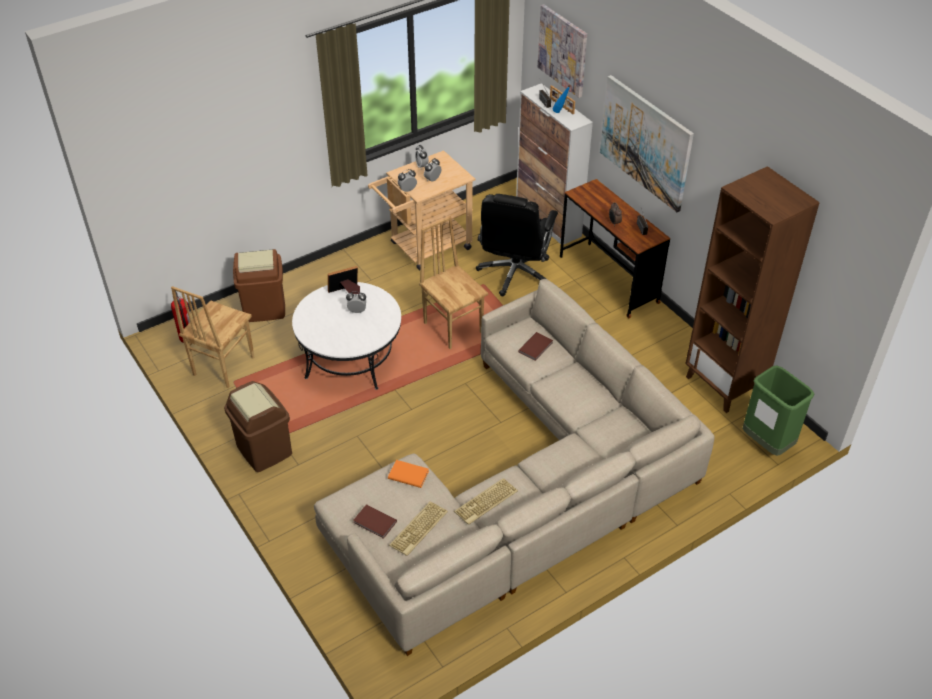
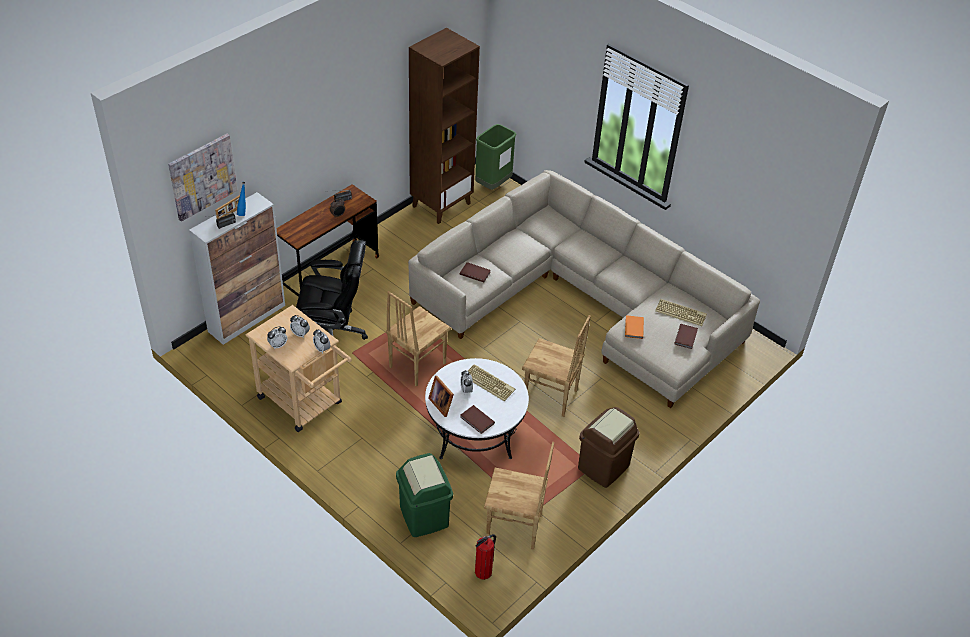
camera: 105 degrees left, 0 degrees up
(264, 309) = (424, 516): brown trash can -> green trash can
(314, 312) = (477, 421): none -> brown book
(375, 426) = (550, 397): none -> brown chair
(486, 502) = (641, 283): keyboard -> keyboard (490, 383)
(645, 142) = (308, 147): picture -> none

